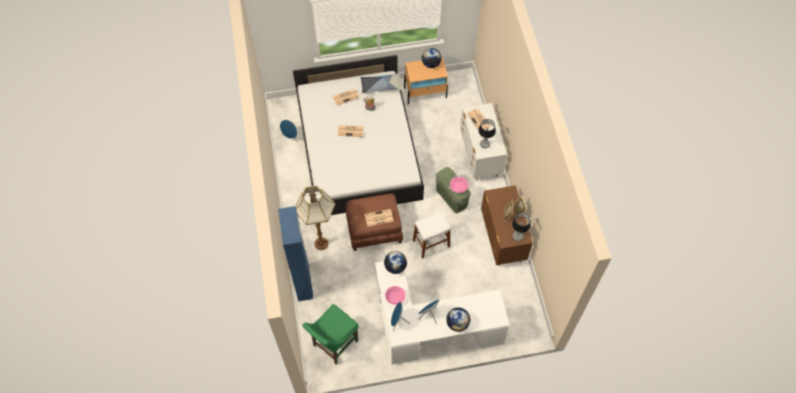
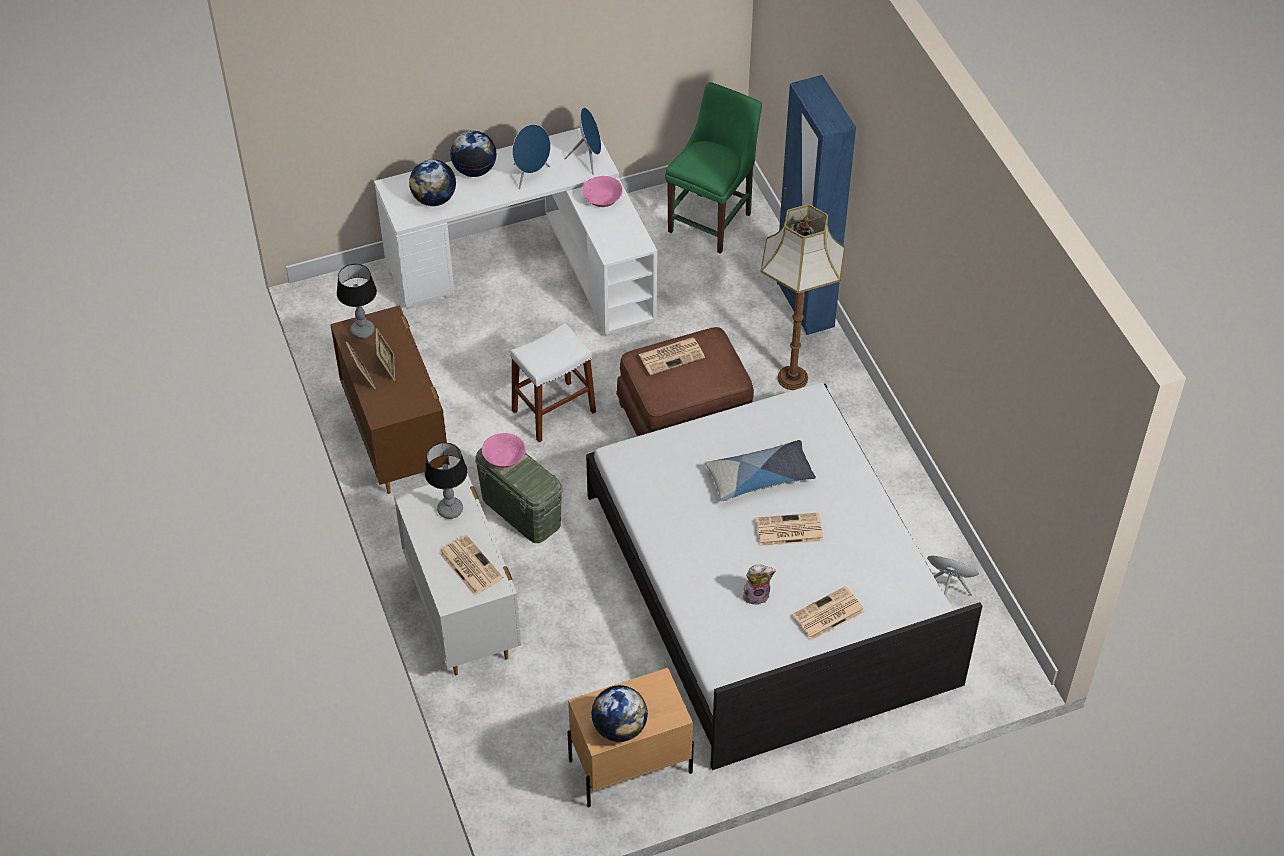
camera: 170 degrees right, 10 degrees down
(380, 86) = (745, 660): pillow -> pillow (760, 477)
(395, 267) = (612, 248): globe -> globe (434, 199)

